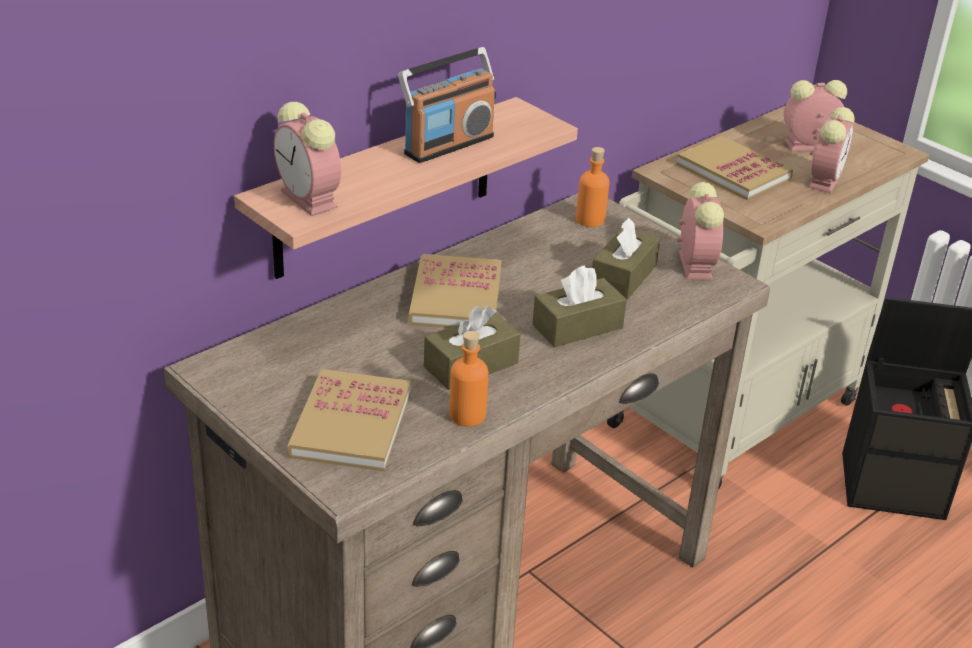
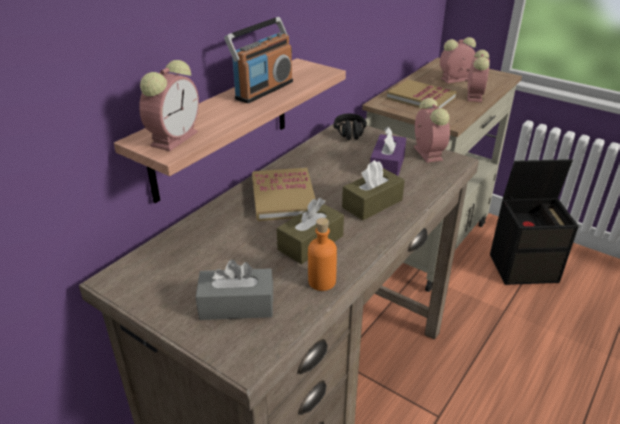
camera: 10 degrees left, 0 degrees up
(311, 200) = (175, 137): alarm clock -> alarm clock turned 105 degrees counterclockwise
(351, 424) = (237, 305): book -> grey tissue box
(590, 220) = (350, 135): orange bottle -> black headphones
(623, 276) = (387, 166): brown tissue box -> purple tissue box

